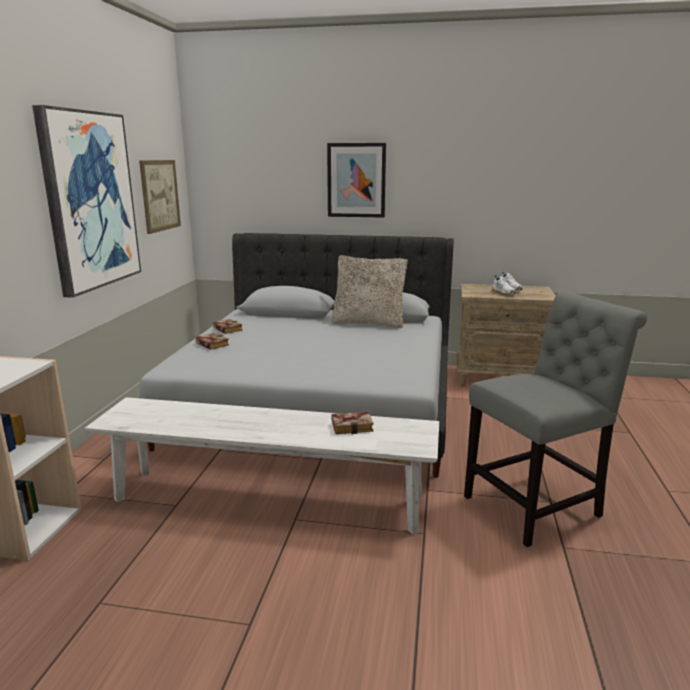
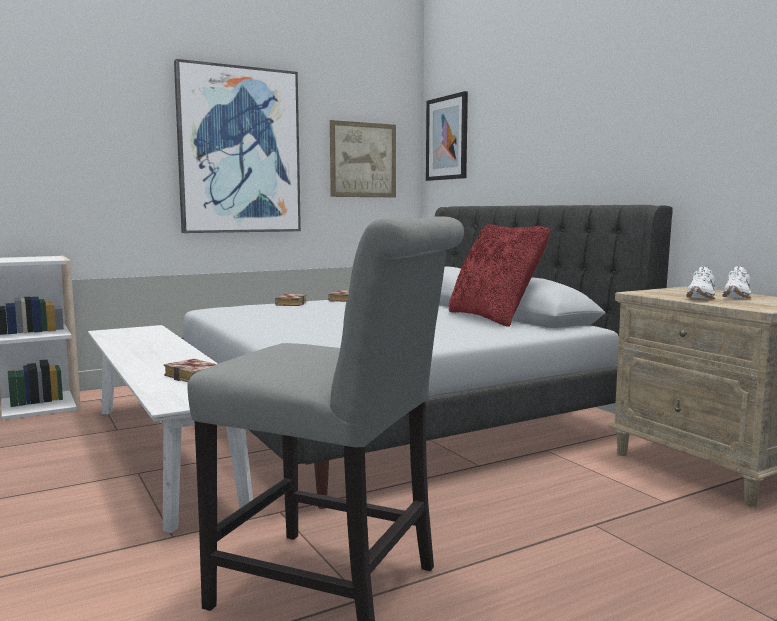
camera: 50 degrees right, 10 degrees down
(356, 180) = (561, 129): picture -> picture (447, 138)
(369, 321) = (494, 317): beige pillow -> red pillow

